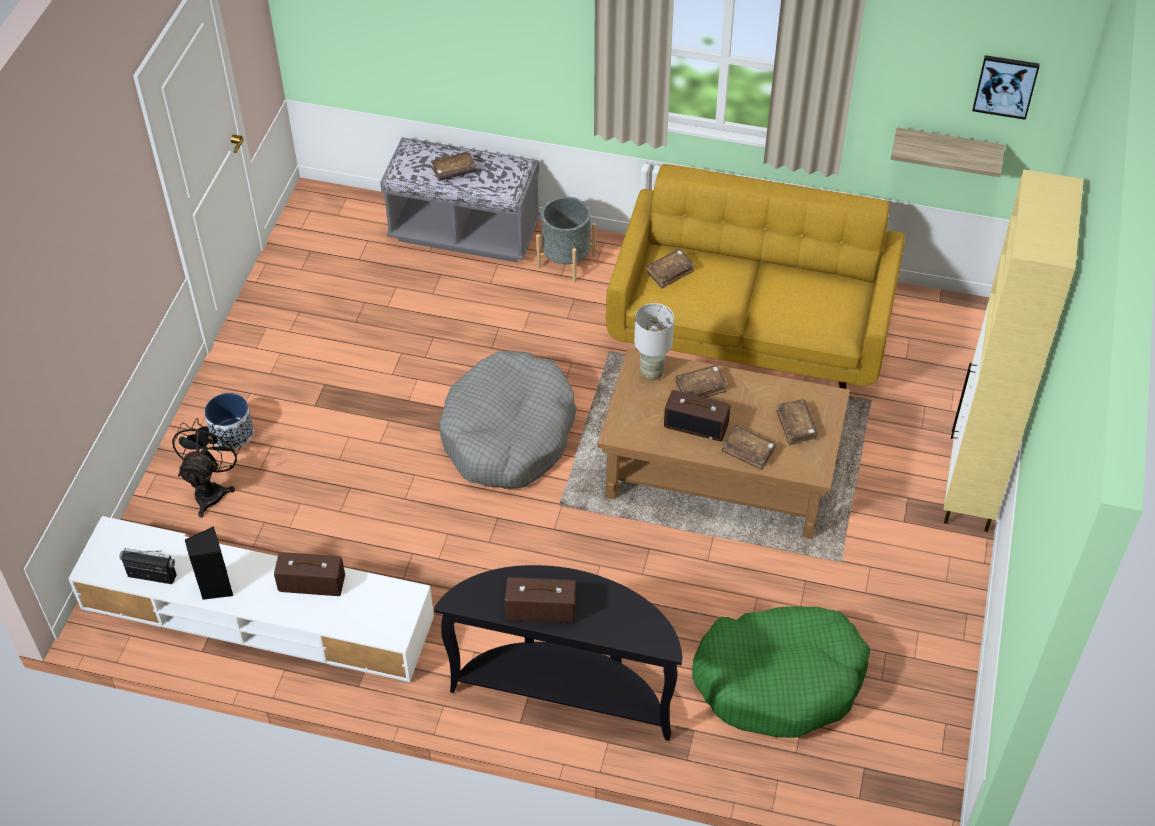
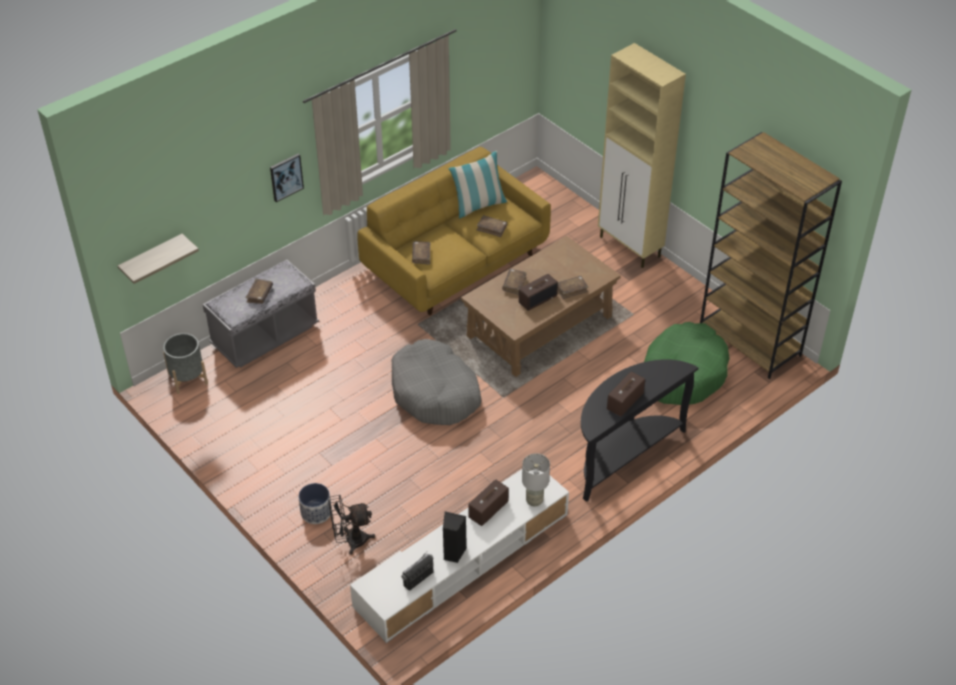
camera: 55 degrees left, 5 degrees down
(212, 490) = (350, 541): black fan -> black fan turned 60 degrees counterclockwise
(566, 261) = (334, 307): grey planter -> grey planter (188, 378)
(652, 373) = (487, 296): grey table lamp -> grey table lamp (534, 501)
(796, 426) = (571, 265): brown book -> brown book (492, 228)
(819, 274) = (478, 206): none -> pillow
(922, 731) = (750, 342): none -> brown bookcase
(947, 151) = (490, 101): shelf -> shelf (152, 259)
(1005, 86) = (509, 45): picture -> picture (286, 177)

